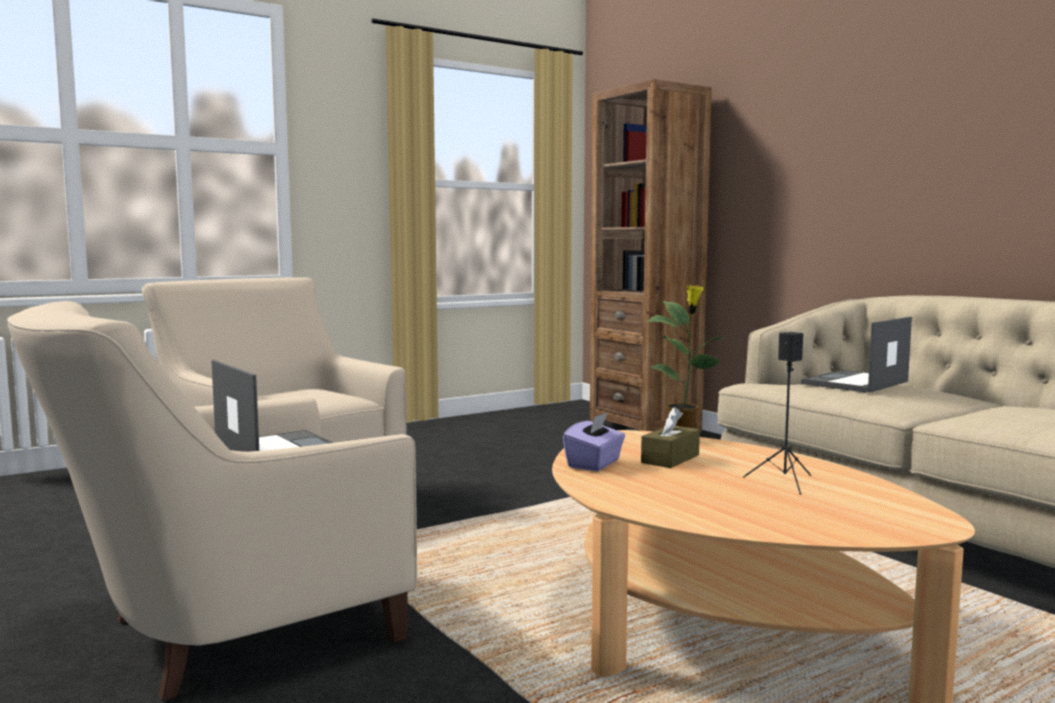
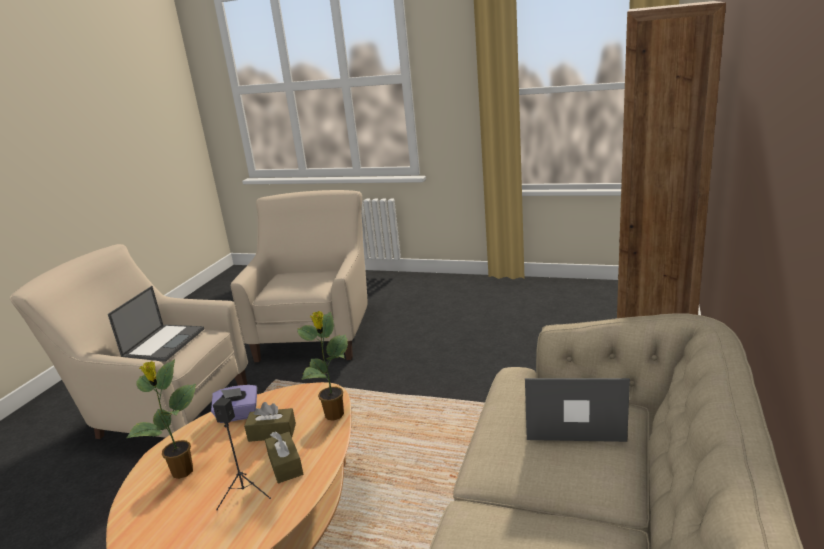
camera: 55 degrees right, 15 degrees up
(687, 497) = (182, 472): none -> potted plant
(752, 463) = (285, 465): none -> brown tissue box

